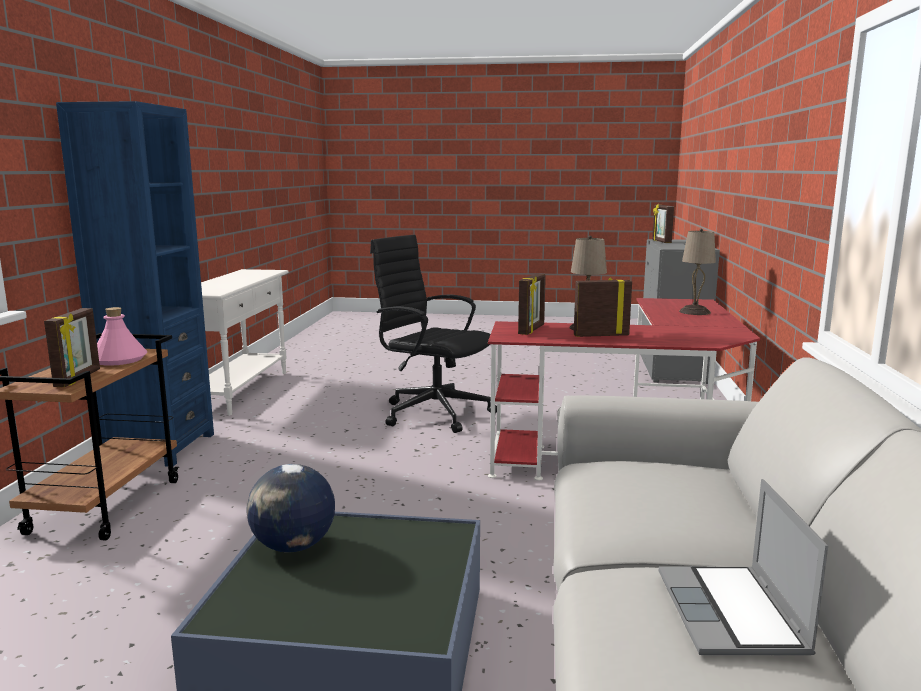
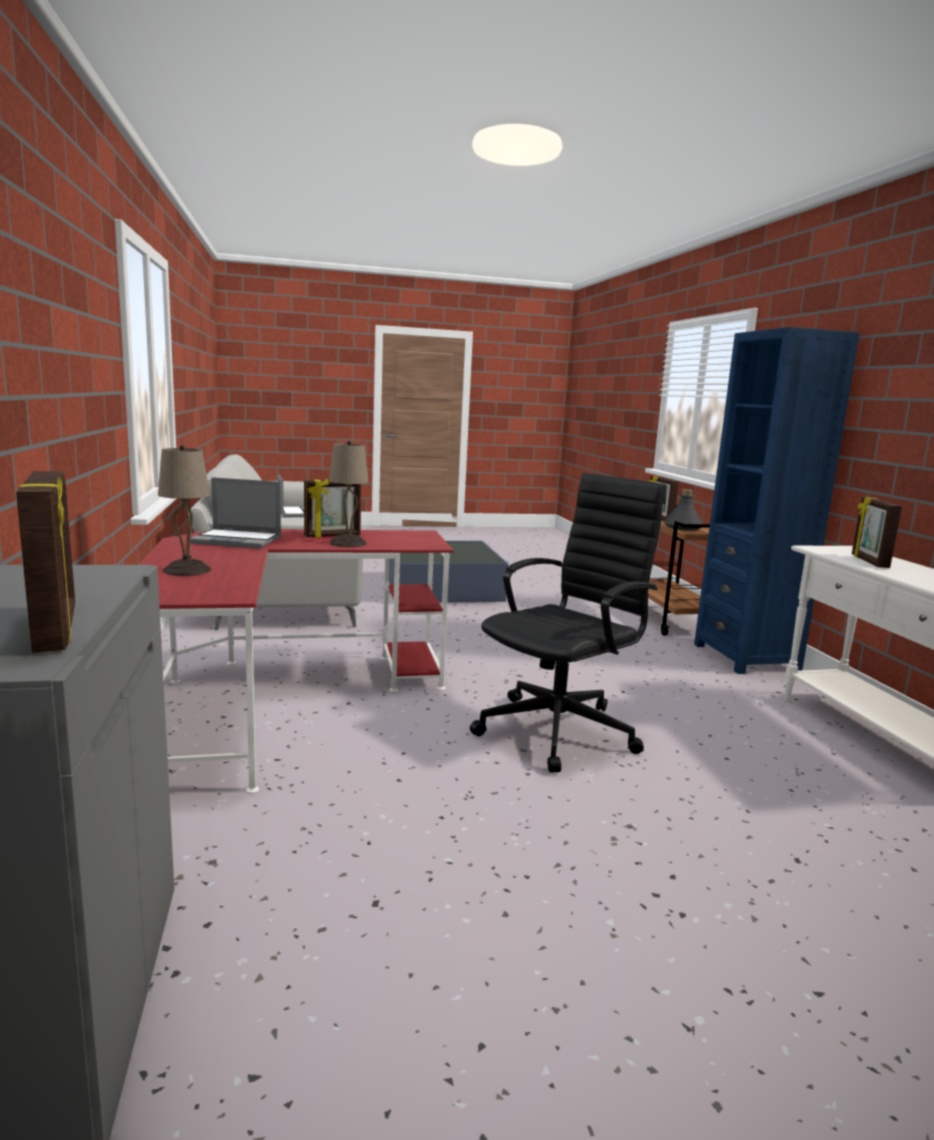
camera: 160 degrees right, 0 degrees up
(118, 360) = (683, 527): pink bottle -> grey bottle
(292, 546) = (478, 556): globe -> none
(433, 412) = (561, 730): black office chair -> black office chair turned 60 degrees counterclockwise
(532, 330) = (404, 540): picture frame -> picture frame (868, 561)
(686, 332) = (238, 540): none -> laptop

